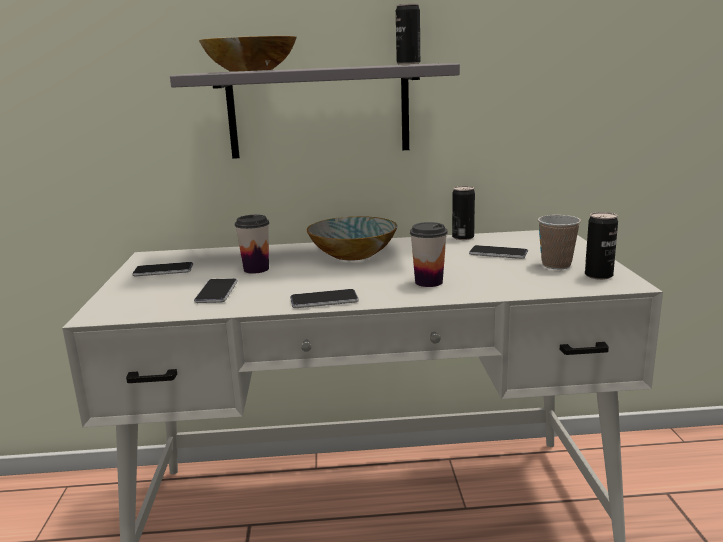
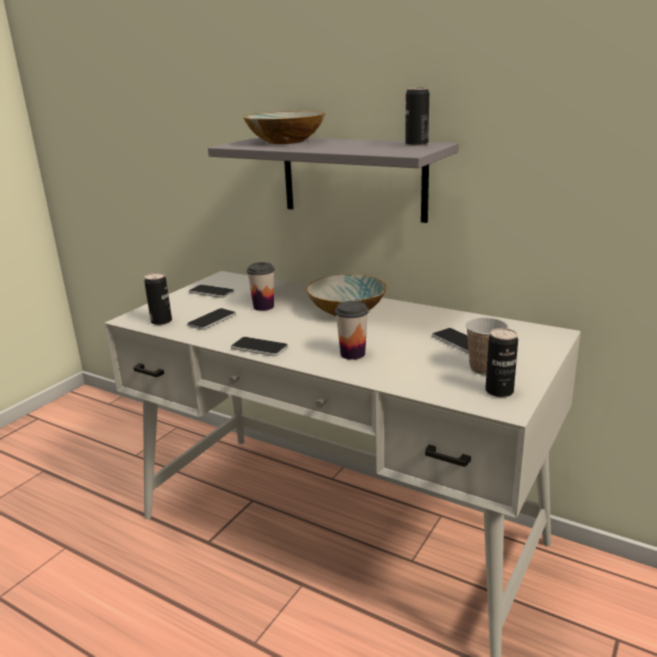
camera: 35 degrees right, 5 degrees up
(463, 237) = (461, 316): can -> can (161, 321)

